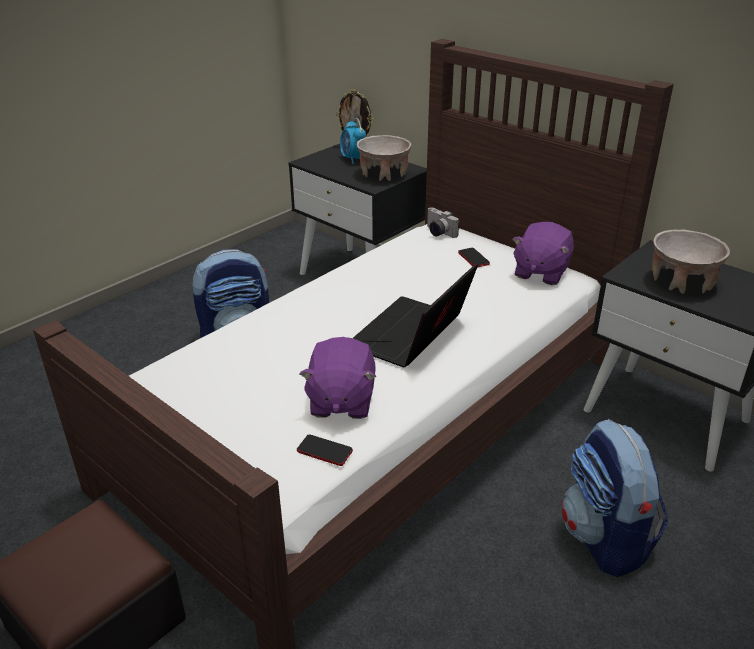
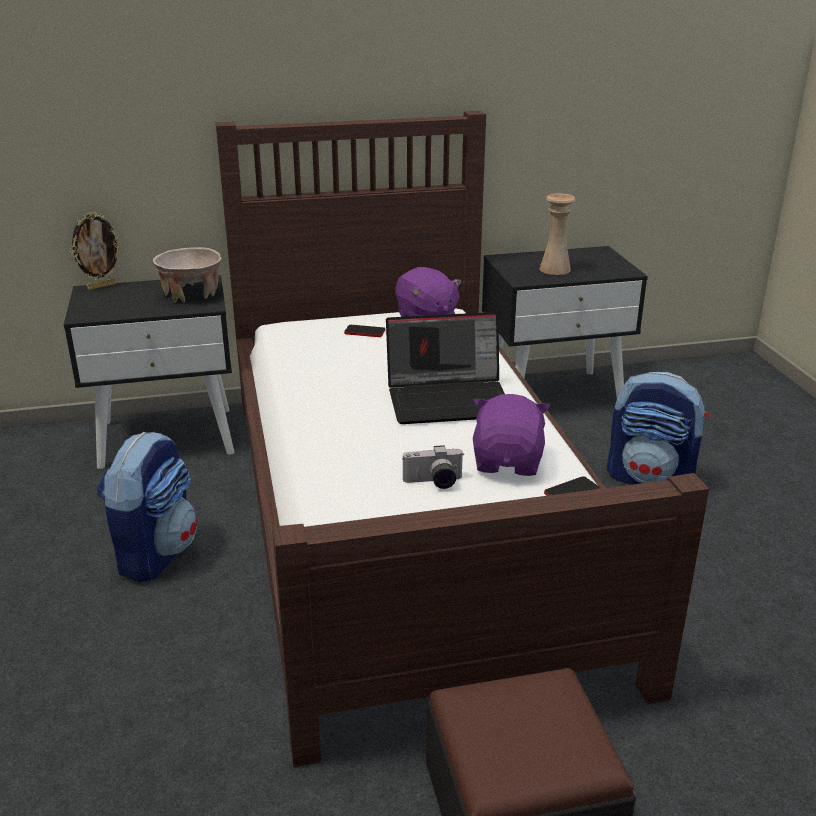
camera: 55 degrees left, 5 degrees down
(340, 401) = (508, 462): purple plush toy -> purple plush toy turned 120 degrees counterclockwise
(353, 159) = (127, 295): alarm clock -> none
(411, 336) = (450, 399): laptop -> laptop turned 75 degrees counterclockwise
(438, 233) = (295, 329): camera -> camera (434, 483)
(682, 282) = (555, 269): beige bowl -> beige vase

